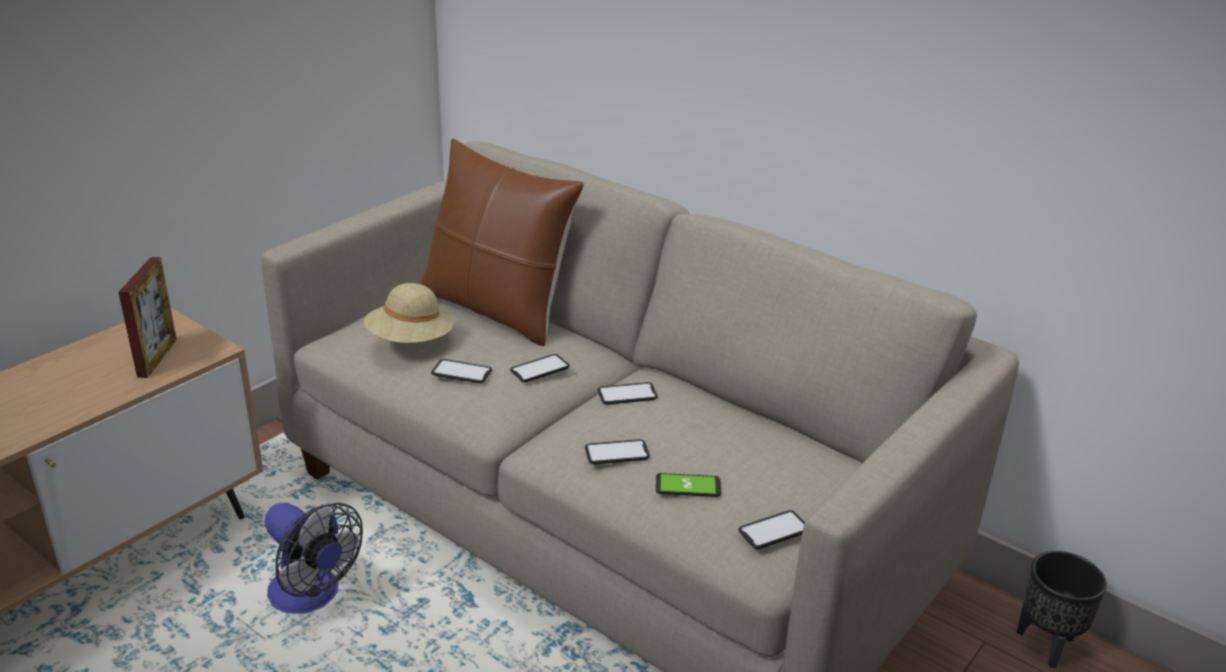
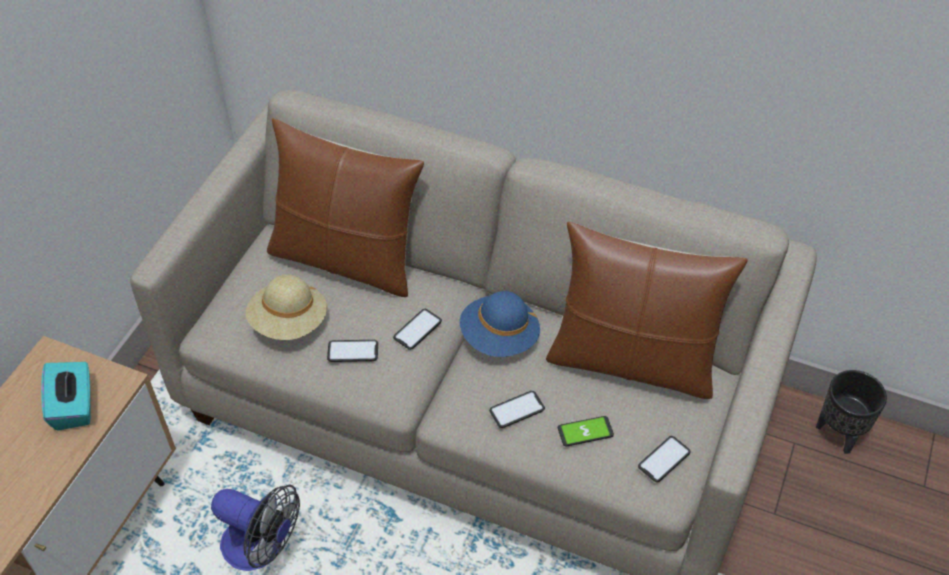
camera: 15 degrees left, 20 degrees up
(157, 357) = (74, 406): picture frame -> turquoise tissue box
(627, 394) = (499, 338): phone -> blue hat
(772, 440) = (632, 361): none -> brown pillow

